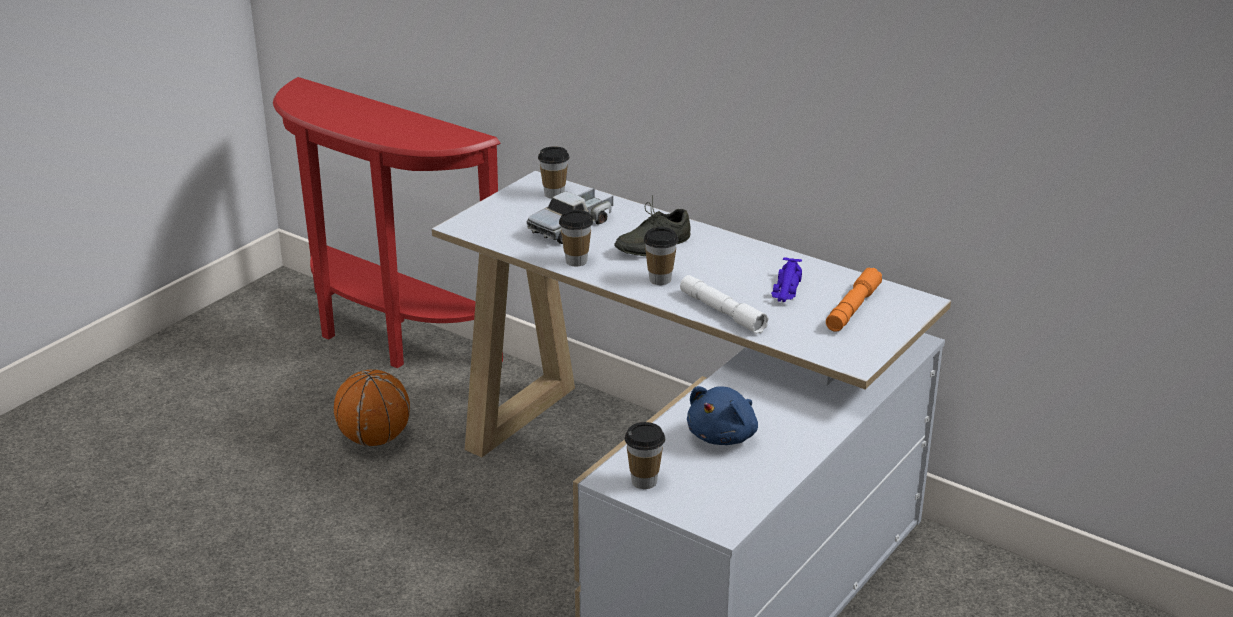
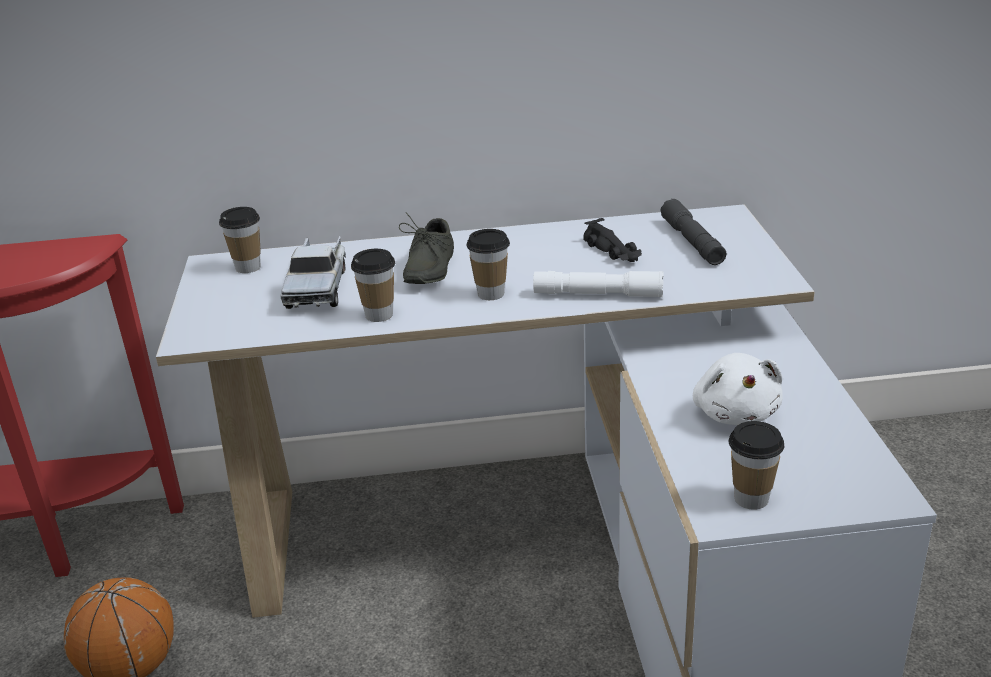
camera: 40 degrees left, 0 degrees up
(724, 436) = (735, 412): blue plush toy -> white plush toy
(786, 289) = (613, 252): purple toy car -> black toy car
(852, 308) = (692, 242): orange flashlight -> grey flashlight

